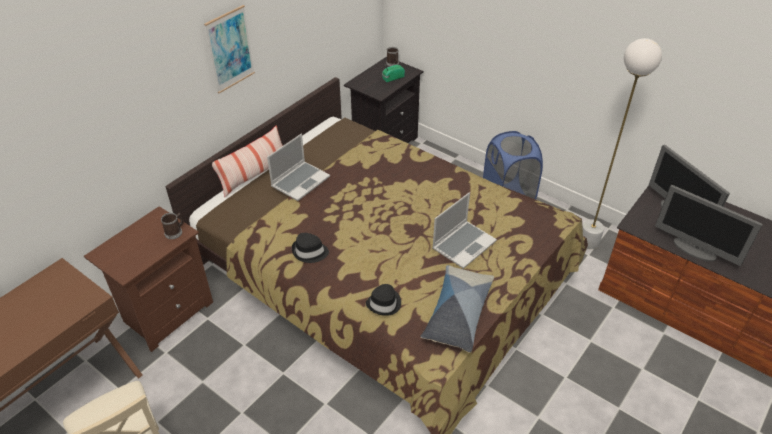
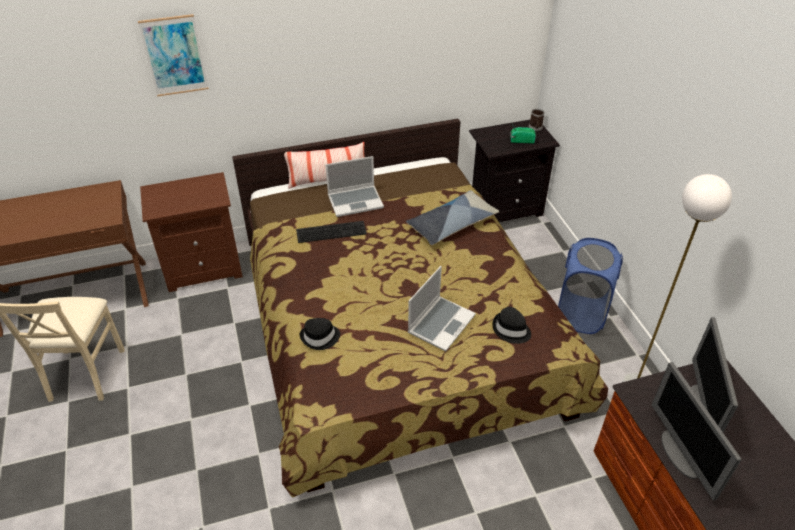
camera: 35 degrees right, 0 degrees up
(175, 232) = (214, 197): mug -> none
(230, 49) = (327, 52): picture -> picture (174, 56)
(305, 214) = (331, 231): none -> keyboard
(310, 252) = (304, 264): black hat -> black hat (511, 330)
(457, 313) = (372, 380): pillow -> pillow (451, 224)
(463, 244) = (441, 323): laptop -> laptop turned 45 degrees counterclockwise

